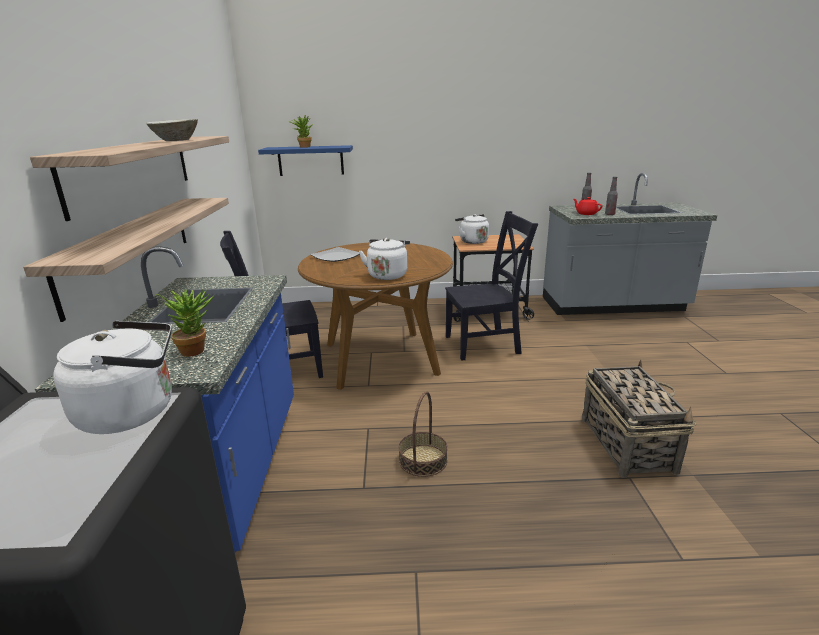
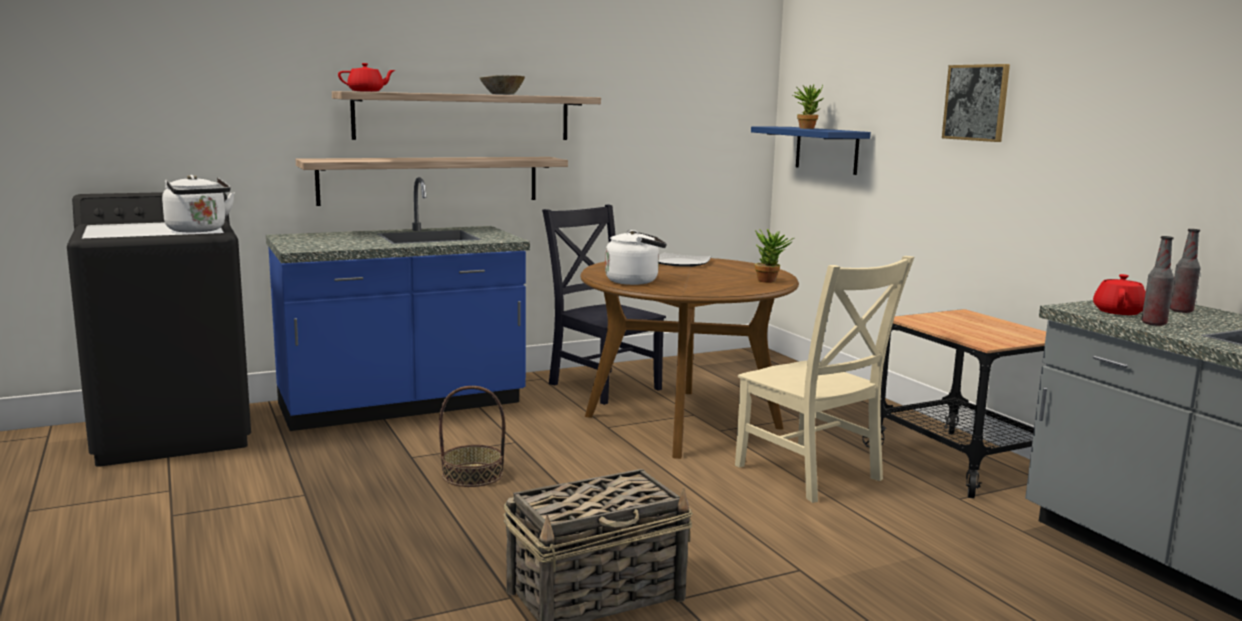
camera: 65 degrees right, 10 degrees down
(92, 151) = (366, 91): none -> red teapot
(196, 349) = (333, 245): potted plant -> potted plant (770, 281)
(436, 122) = (976, 102): none -> picture
(472, 241) = (952, 319): white kettle -> none
(485, 344) = (811, 475): black chair -> beige chair

